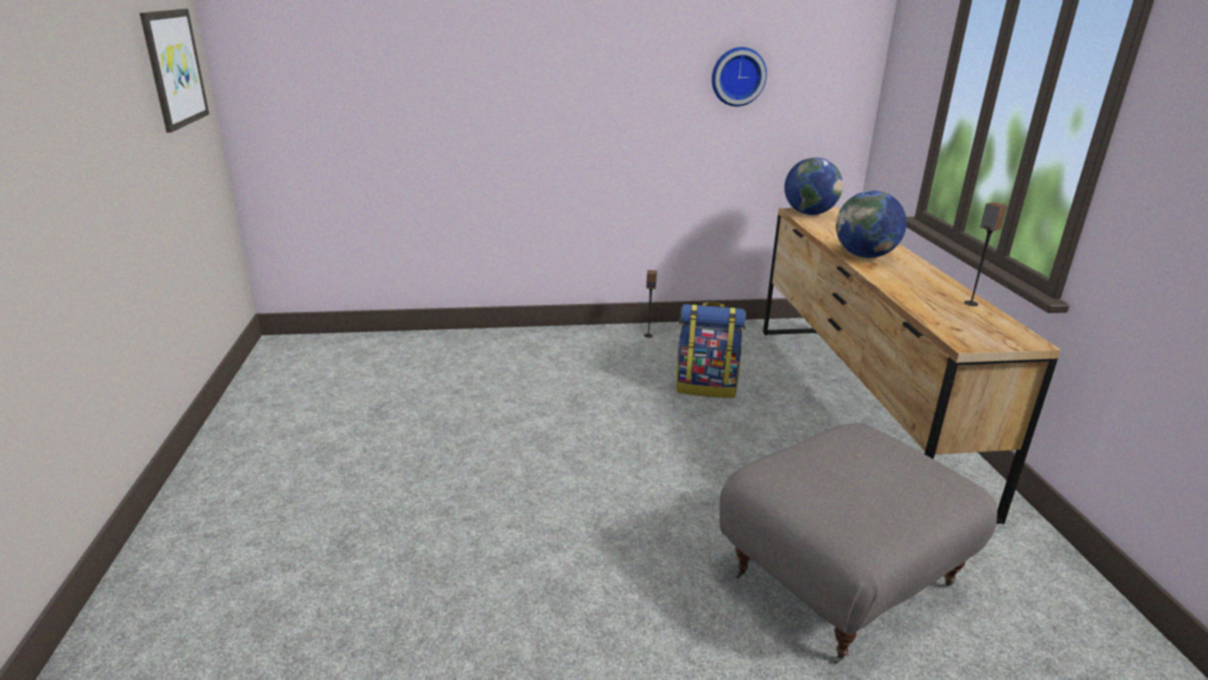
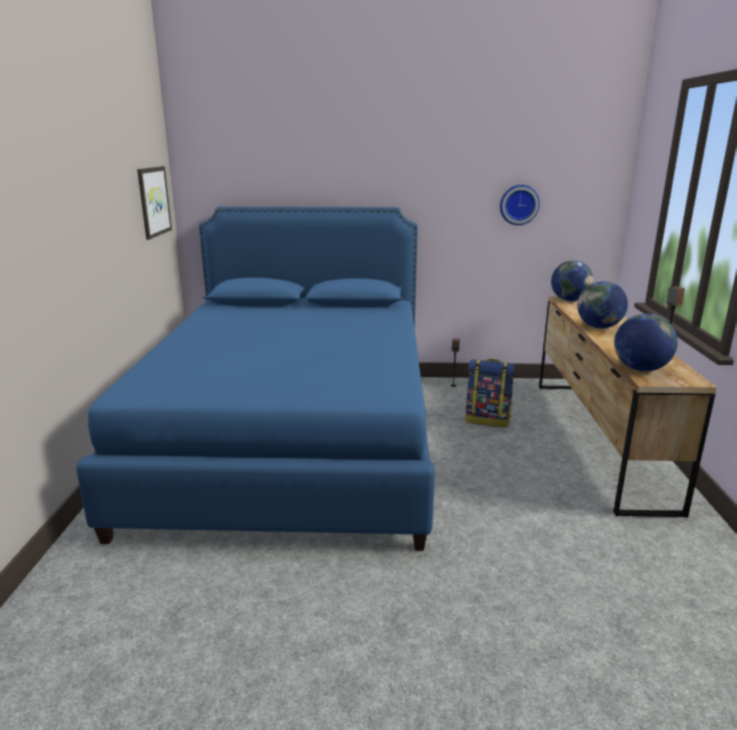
camera: 10 degrees right, 5 degrees down
(432, 439) = (293, 440): none -> blue bed
(840, 578) = (554, 540): grey ottoman -> none
(948, 324) = (640, 369): none -> globe

